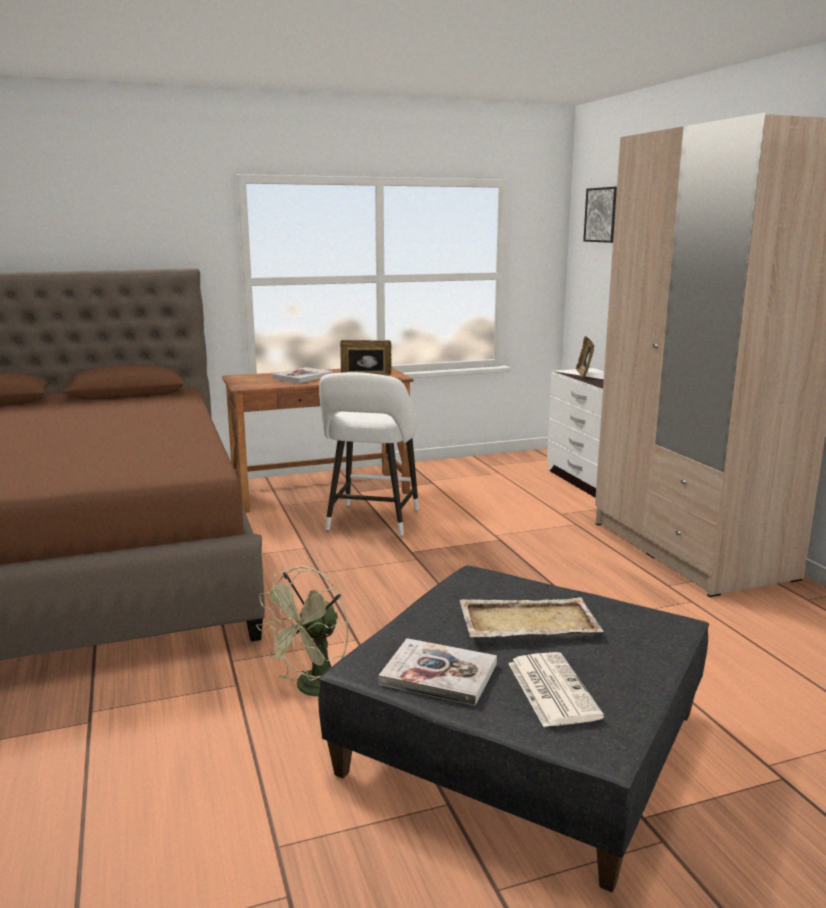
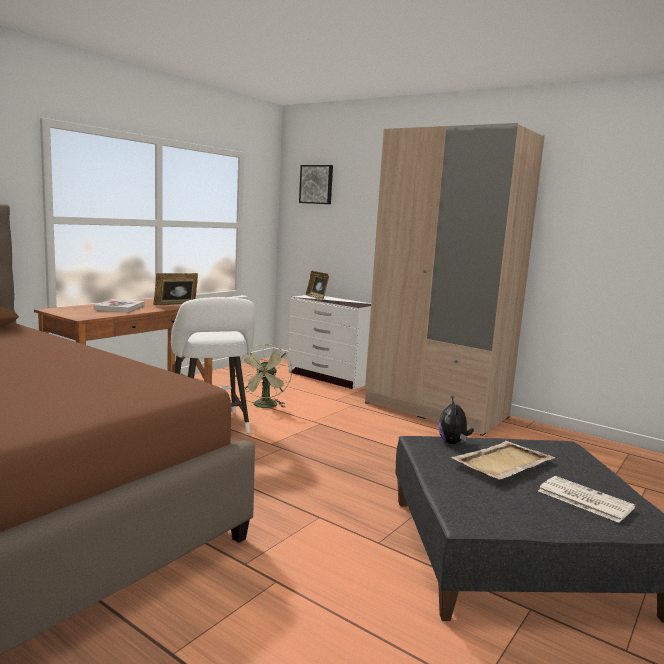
camera: 35 degrees left, 5 degrees down
(314, 690) = (341, 564): green fan -> green fan (265, 406)
(438, 674) = (514, 510): book -> none
(514, 586) = (453, 443): none -> plush toy

